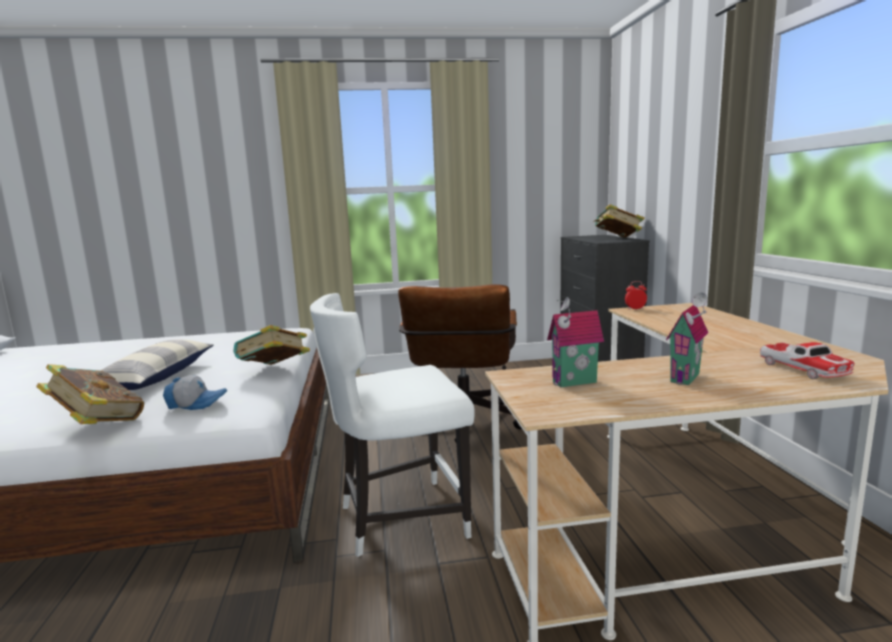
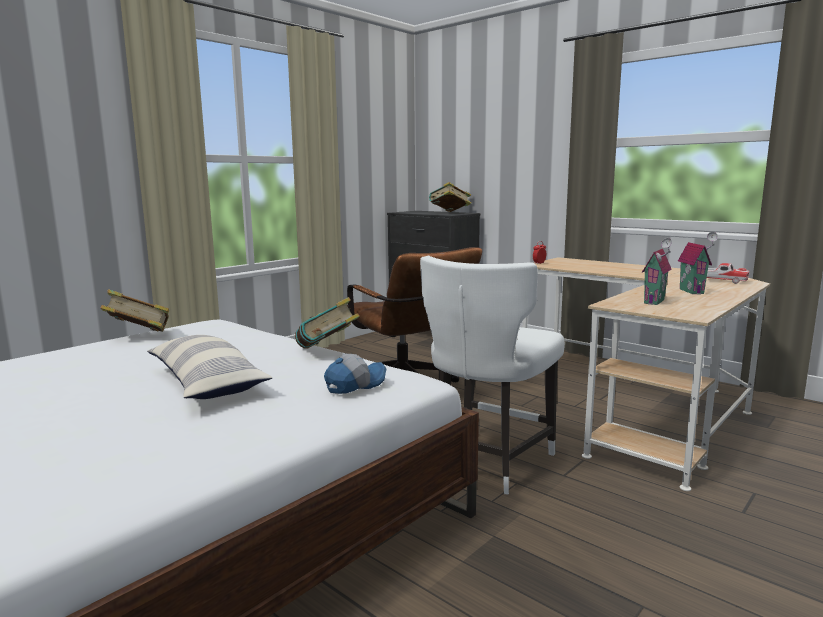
camera: 40 degrees left, 0 degrees up
(97, 424) = (296, 425): book -> book (139, 337)

